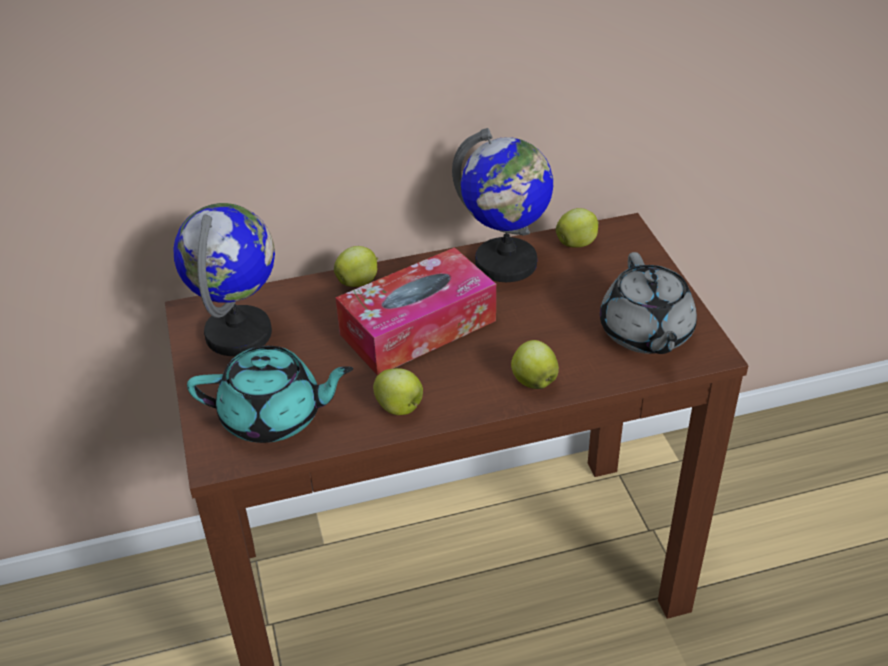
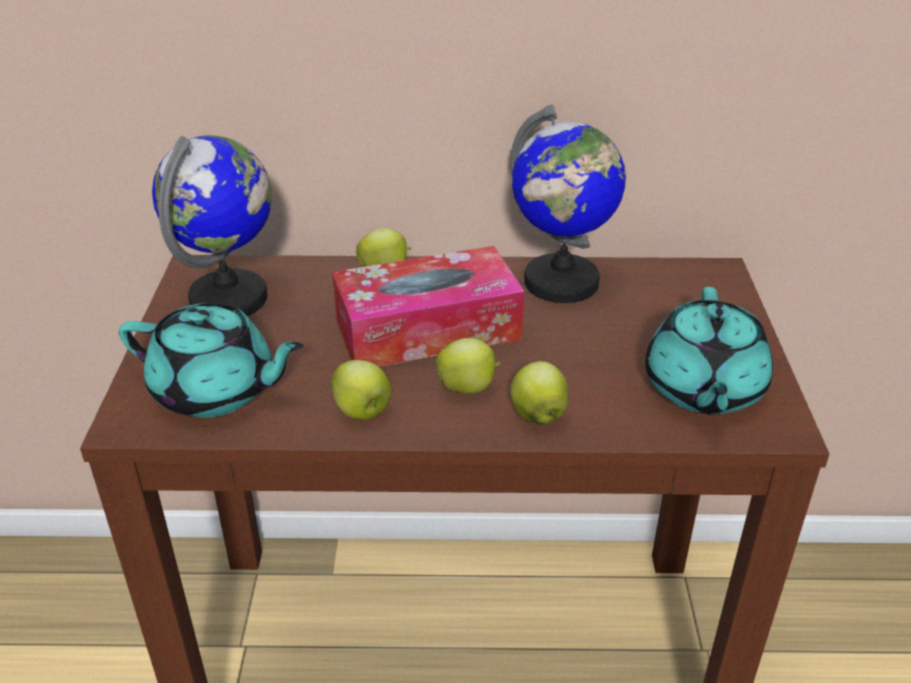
camera: 15 degrees right, 5 degrees down
(577, 244) = (654, 277): apple -> apple (467, 388)
(646, 333) = (703, 389): grey teapot -> turquoise teapot

